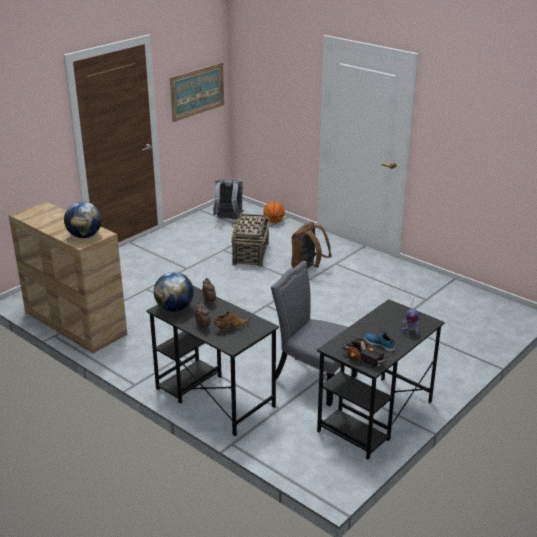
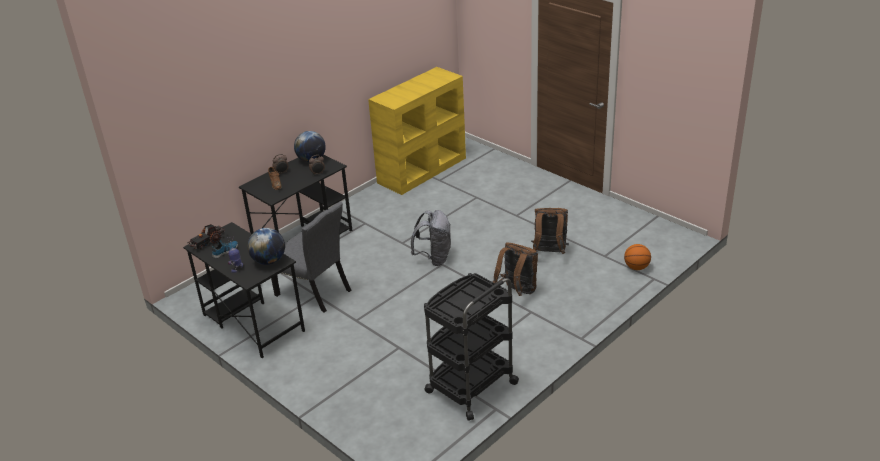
camera: 95 degrees right, 5 degrees up
(74, 323) = (421, 170): brown bookcase -> yellow bookcase
(84, 236) = (392, 98): globe -> globe (269, 261)
(197, 91) = (673, 87): picture -> none
(228, 219) = (636, 235): grey backpack -> grey backpack (434, 258)
(250, 254) = (549, 252): basket -> brown backpack
(315, 380) = (313, 291): grey chair -> grey chair turned 90 degrees clockwise
(434, 288) = (471, 387): none -> black cart

